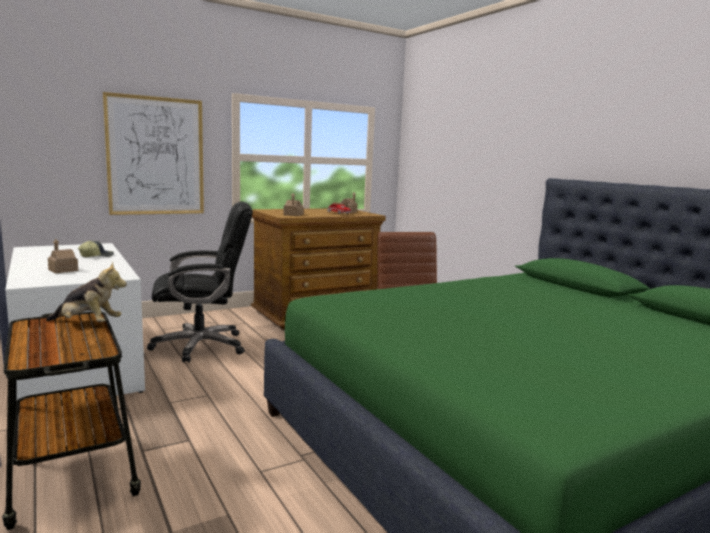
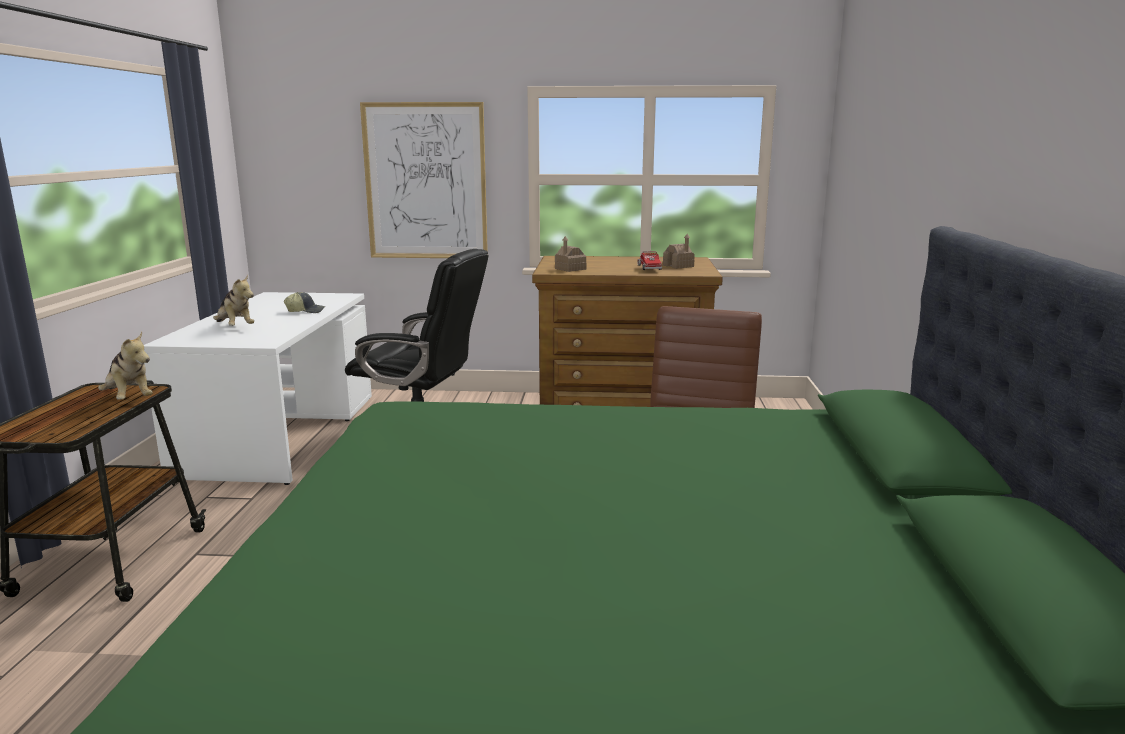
camera: 35 degrees right, 5 degrees up
(63, 270) = (235, 327): toy house -> plush toy

